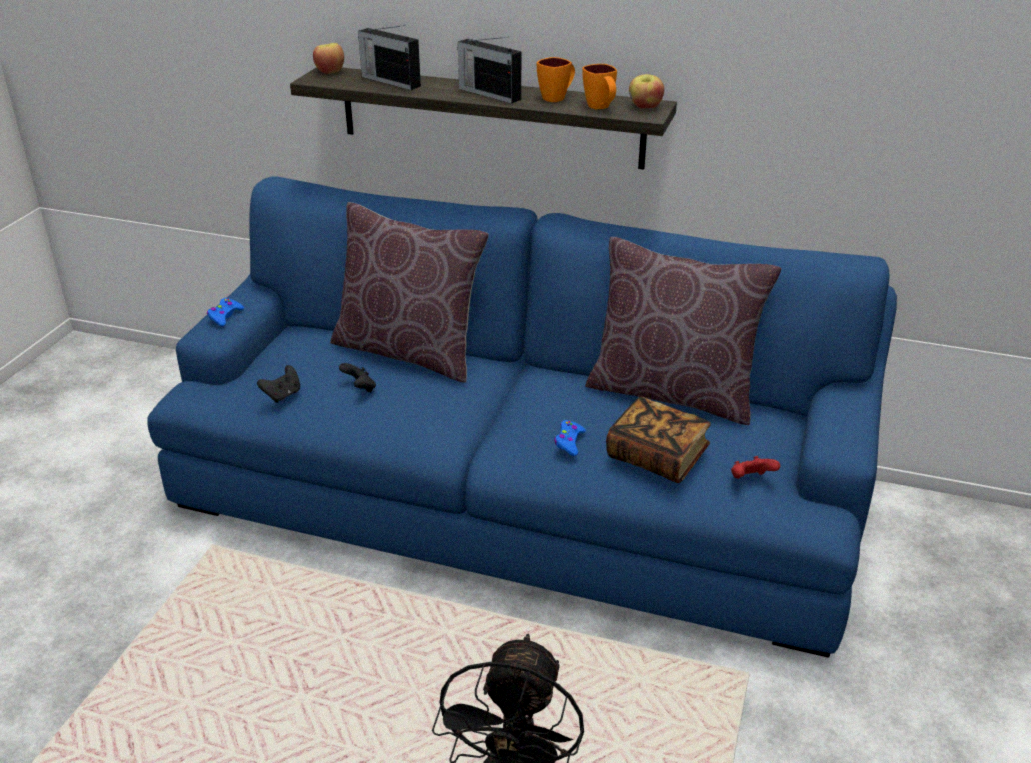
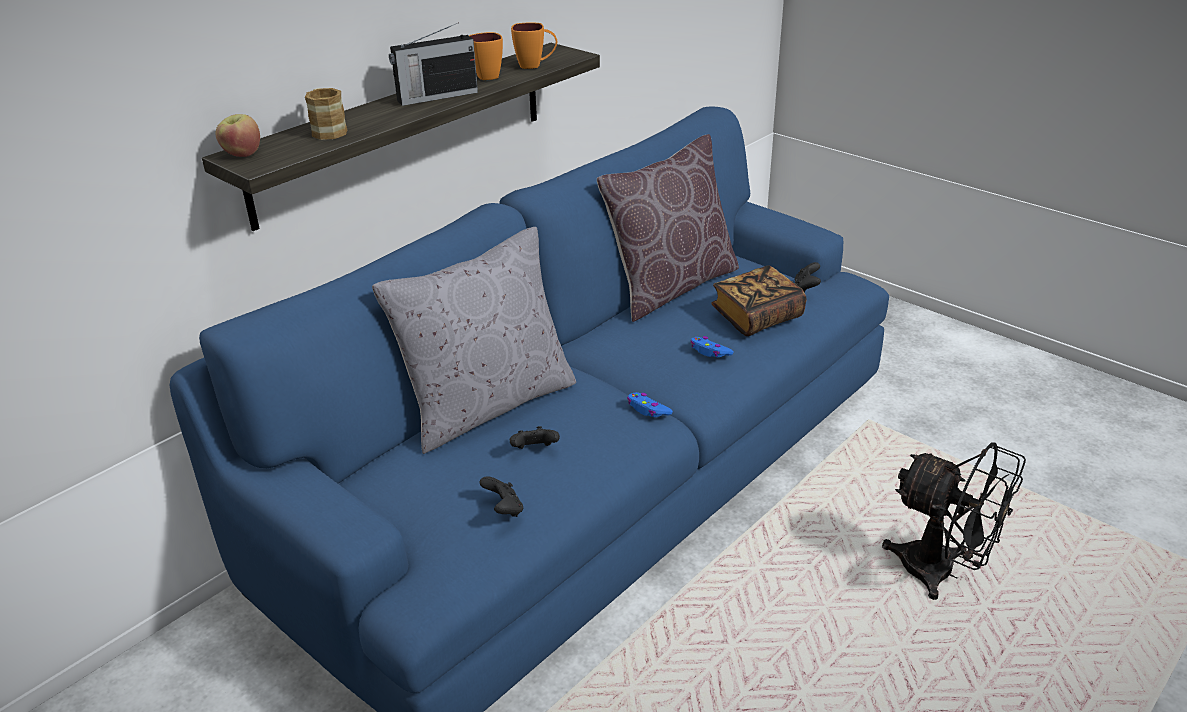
camera: 65 degrees left, 0 degrees up
(225, 316) = (325, 509): blue game controller -> blue game controller (648, 410)
(390, 81) = (327, 130): radio -> mug
(409, 351) = (487, 404): brown pillow -> grey pillow
(645, 107) = (553, 52): apple -> none
(750, 480) = (806, 288): red game controller -> black game controller

